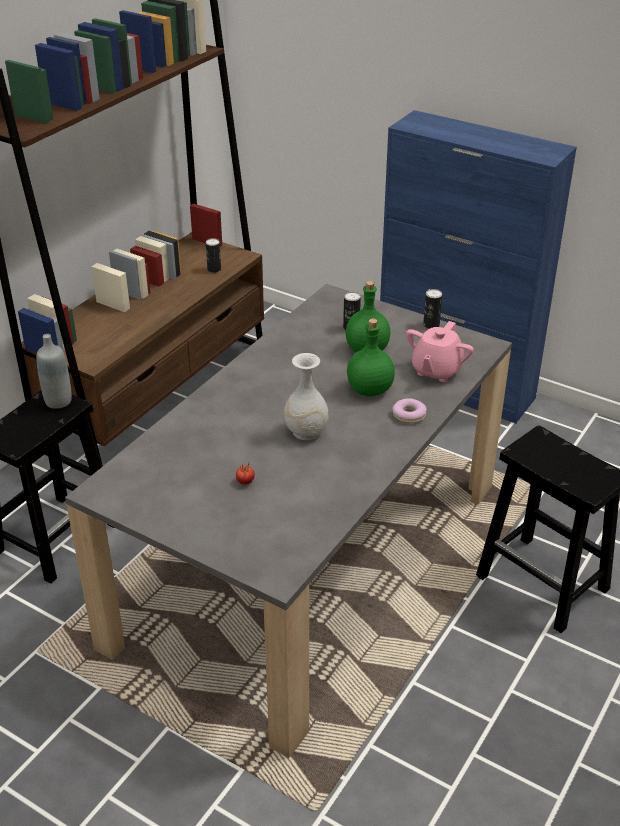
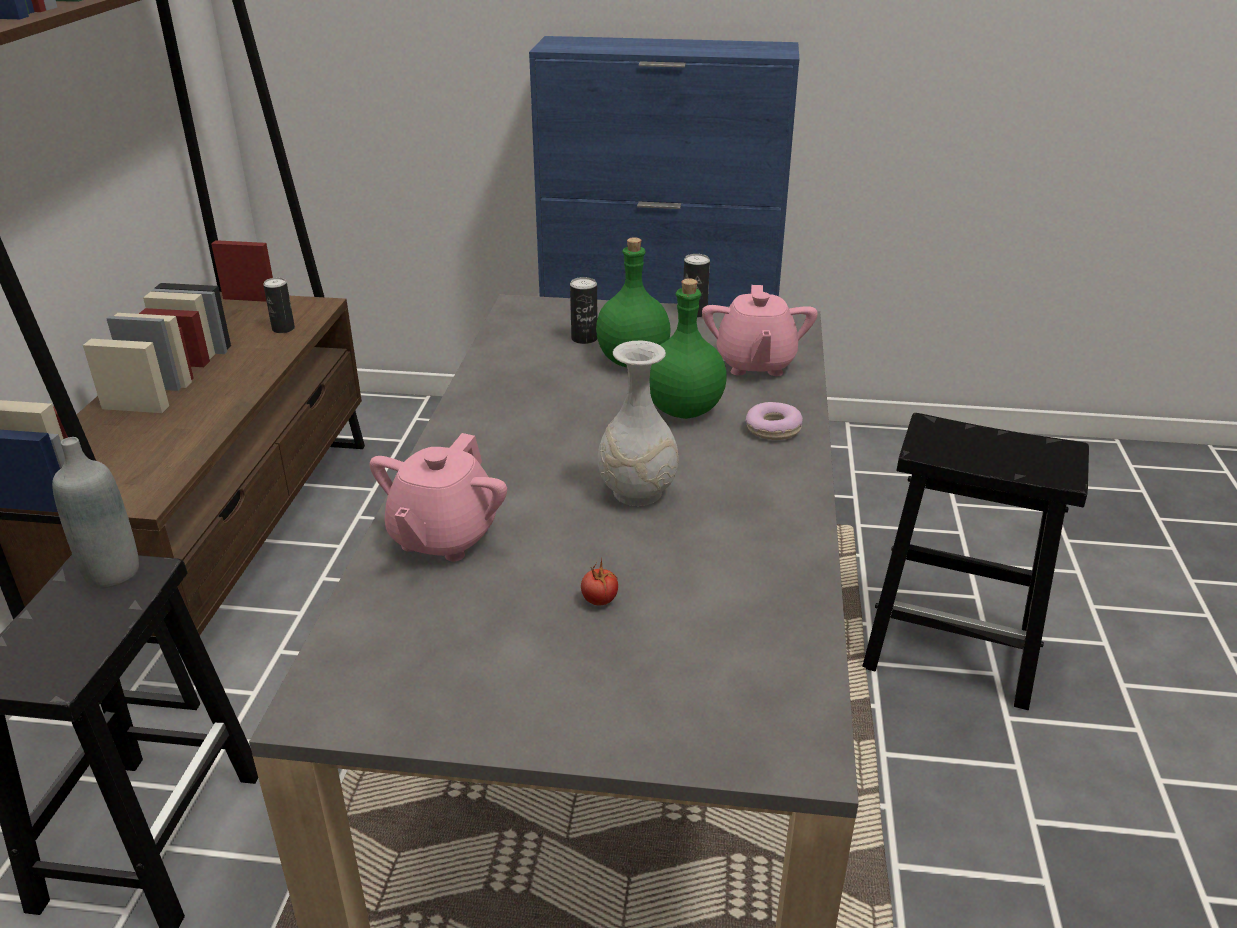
camera: 25 degrees left, 5 degrees down
(196, 428) = (443, 537): none -> pink teapot

